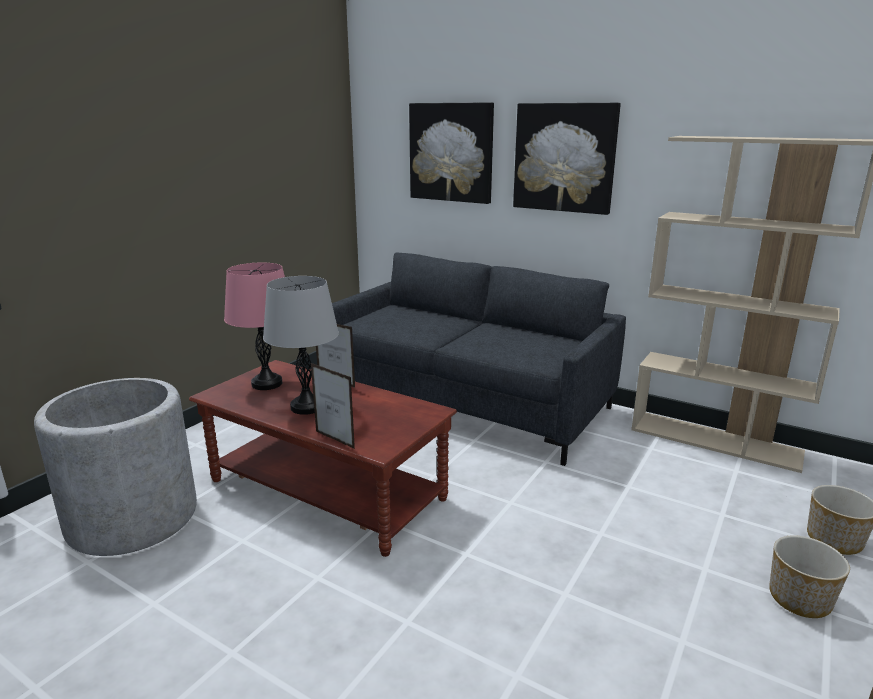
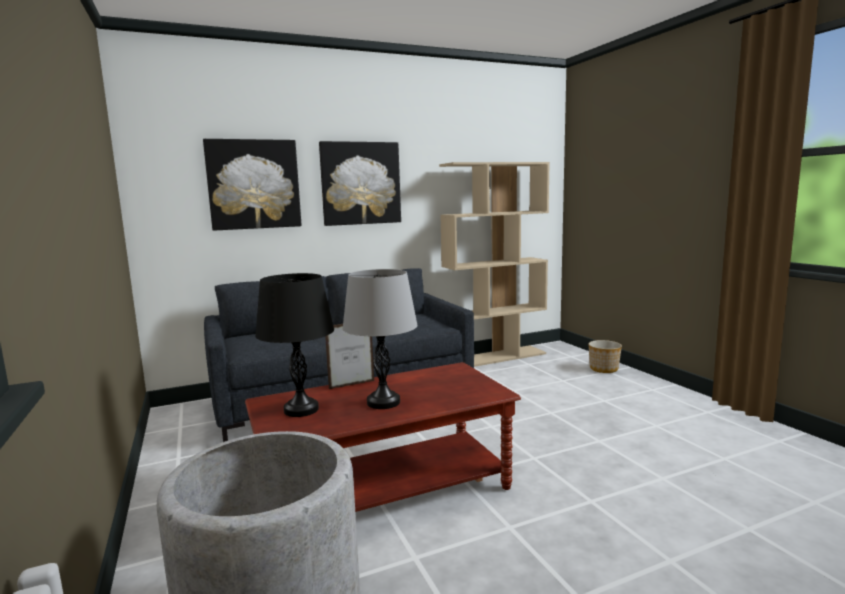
camera: 55 degrees left, 10 degrees down
(267, 384) = (301, 410): pink table lamp -> black table lamp
(335, 440) = (462, 403): picture frame -> none
(799, 598) = (640, 391): planter -> none

